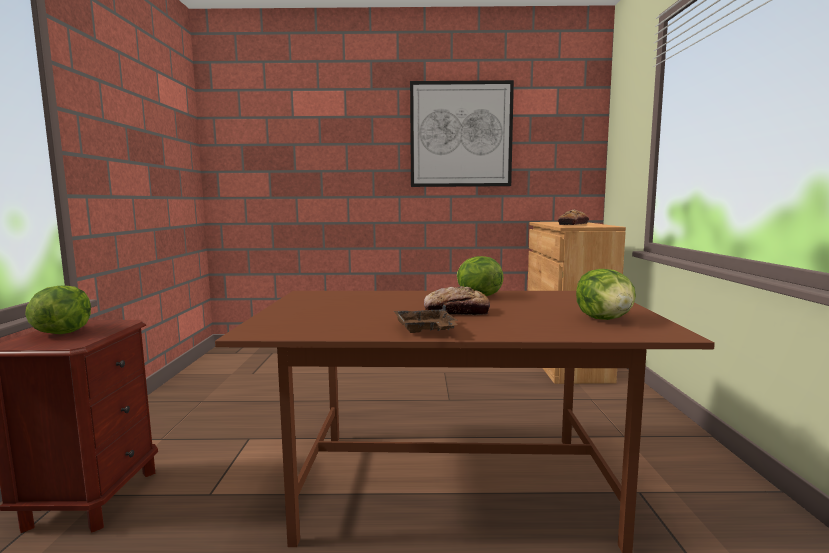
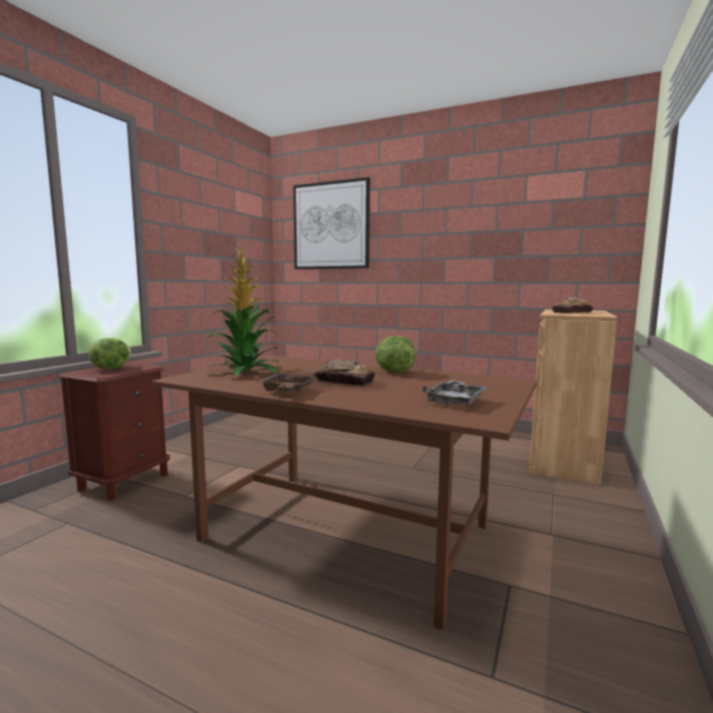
camera: 25 degrees right, 0 degrees up
(312, 313) = (244, 371): none -> potted plant
(461, 134) = (479, 224): picture -> picture (331, 226)
(605, 319) = (455, 401): lettuce -> grey tray

